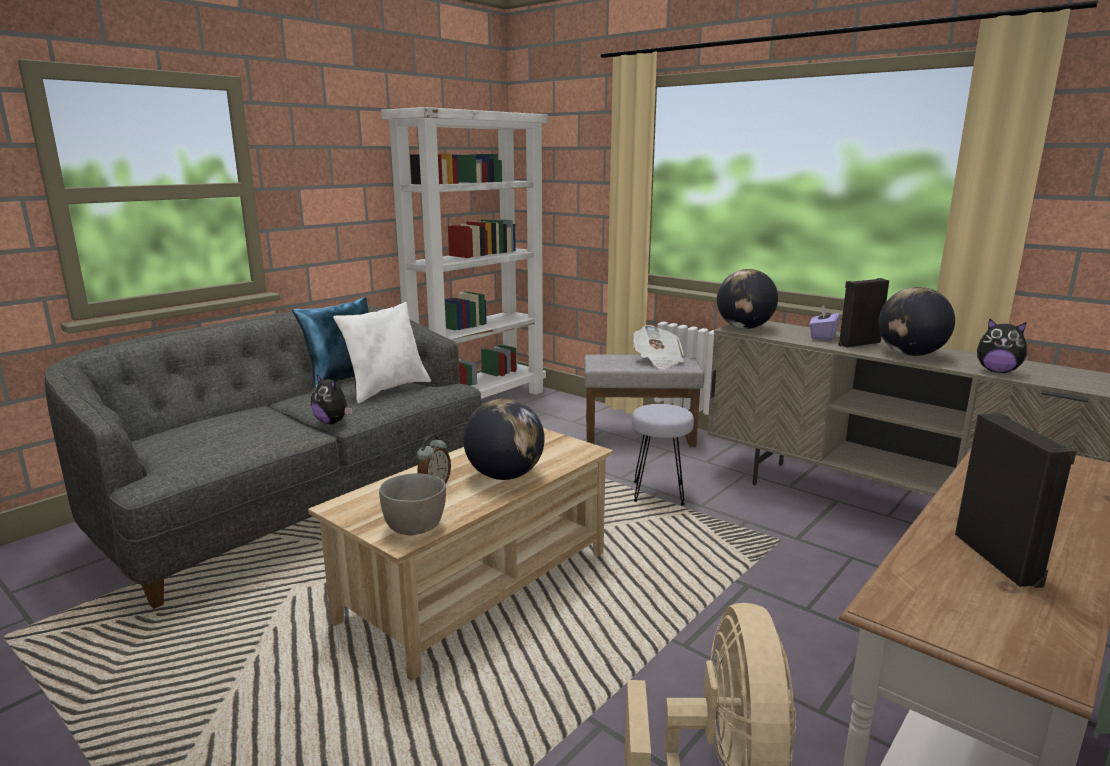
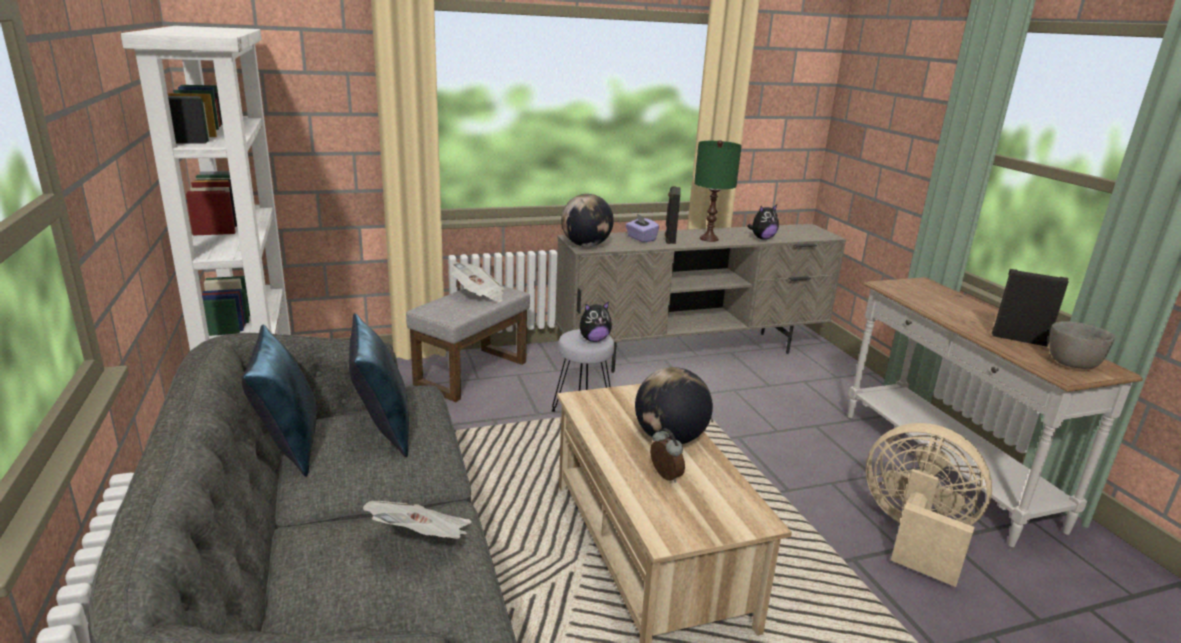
camera: 60 degrees left, 5 degrees up
(268, 434) = (423, 541): none -> newspaper
(332, 422) = (428, 489): plush toy -> plush toy (594, 340)
(387, 389) = (382, 429): white pillow -> blue pillow
(416, 527) = (739, 507): grey bowl -> grey bowl (1071, 363)
(910, 354) = (708, 239): globe -> green table lamp

